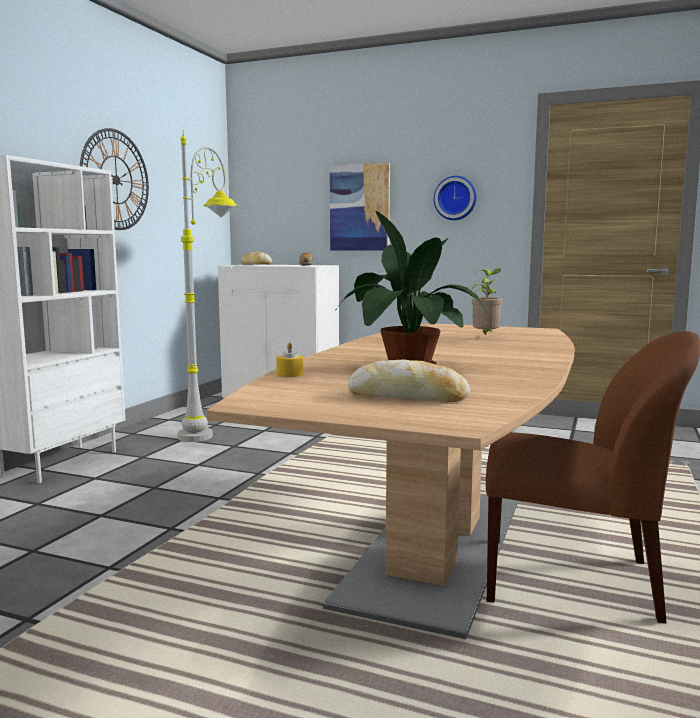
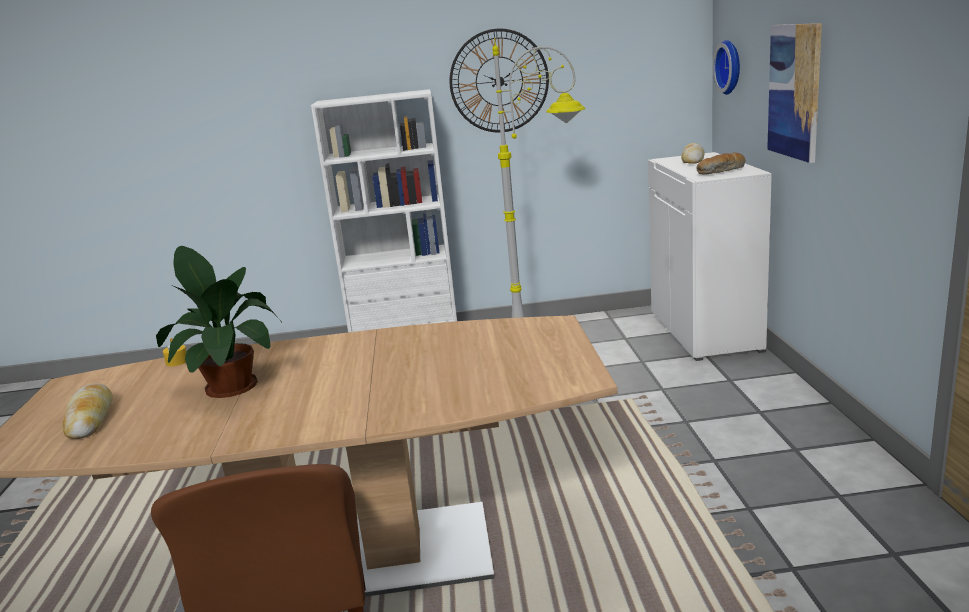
camera: 65 degrees right, 10 degrees up
(455, 198) = (880, 90): wall clock -> wall clock (731, 67)
(486, 338) = (458, 371): potted plant -> none

